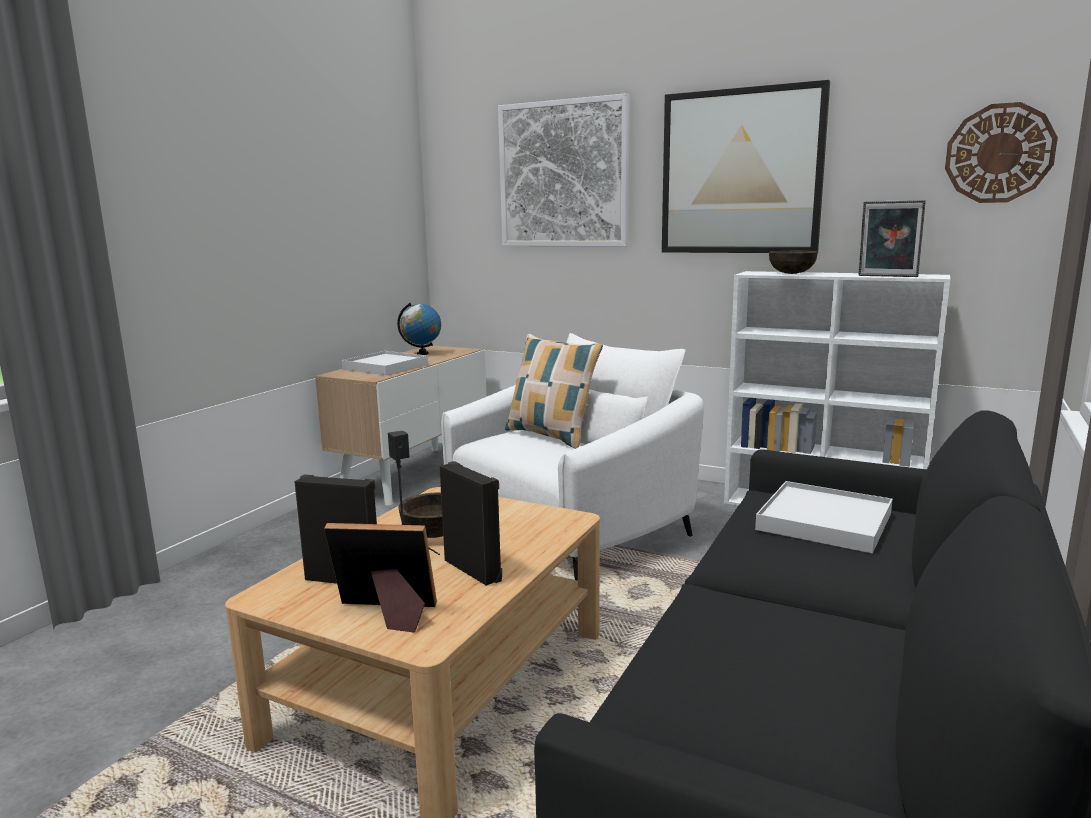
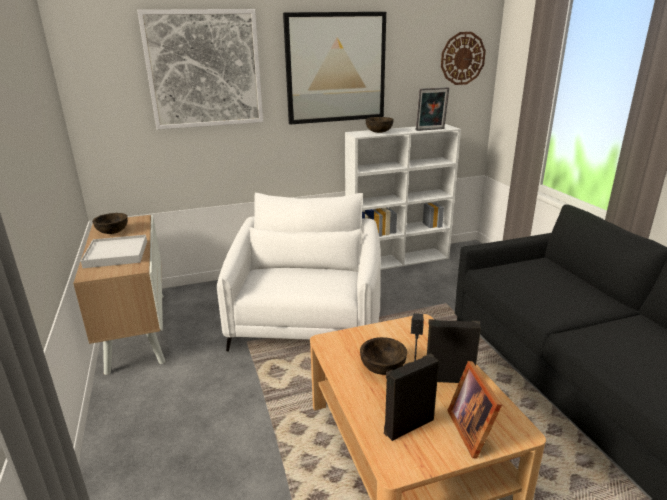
camera: 45 degrees left, 10 degrees up
(387, 614) = (473, 429): picture frame -> picture frame turned 60 degrees counterclockwise
(422, 354) = (113, 232): globe -> brown bowl
(551, 436) = (290, 270): pillow -> none
(824, 521) = (534, 277): white tray -> none

